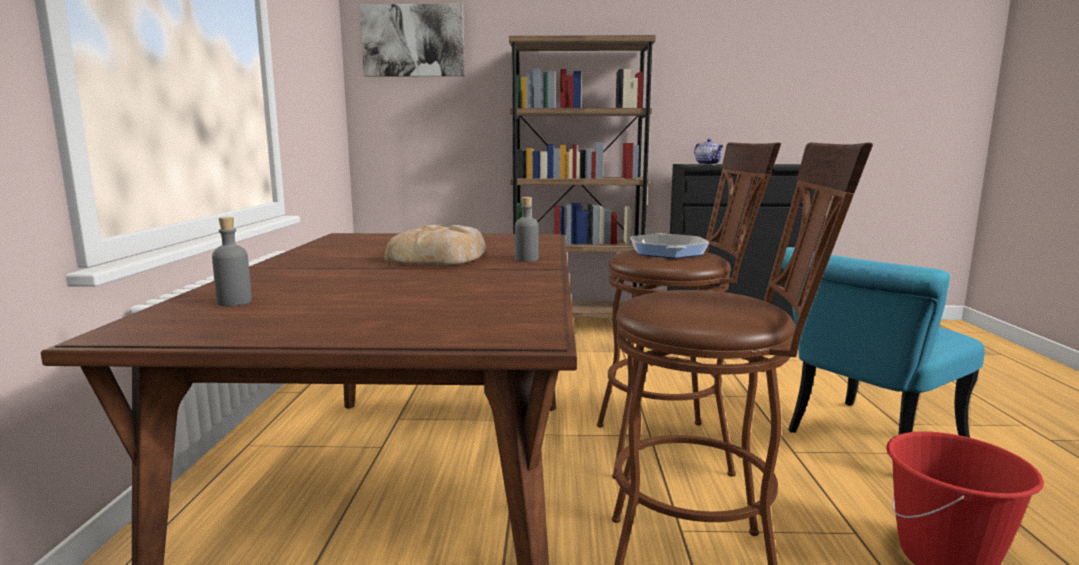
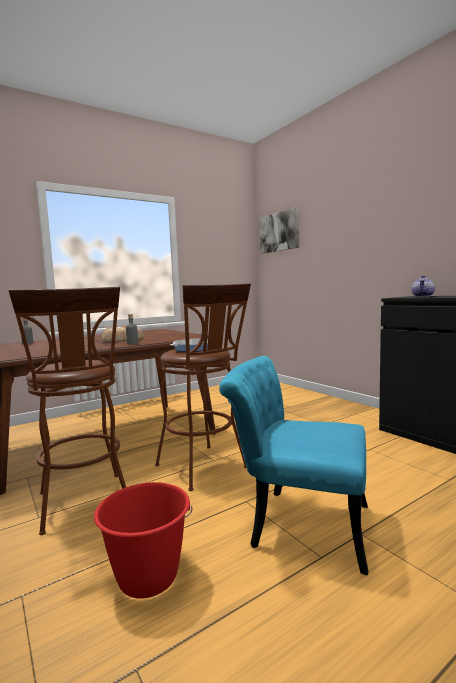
camera: 55 degrees right, 5 degrees down
(576, 325) = (339, 405): brown bookcase -> none

